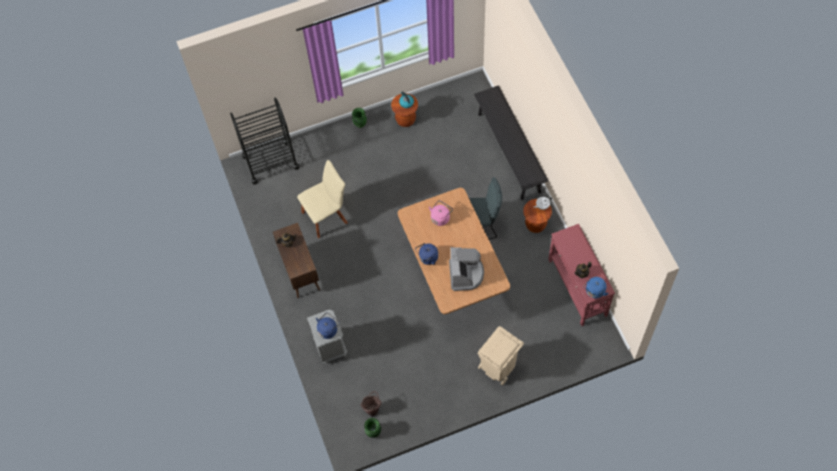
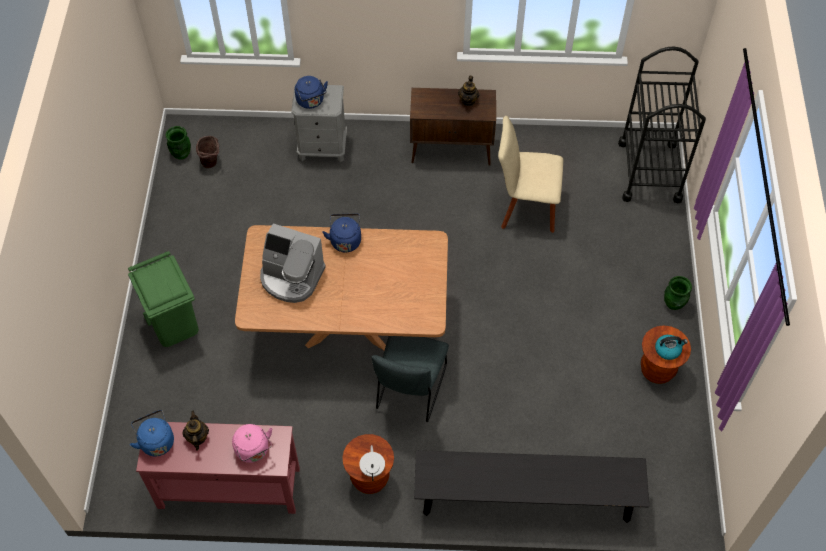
camera: 110 degrees right, 5 degrees down
(326, 216) = (525, 207): beige chair -> beige chair turned 105 degrees clockwise
(440, 217) = (404, 282): pink kettle -> pink kettle (253, 451)
(498, 367) = (174, 325): beige trash can -> green trash can

